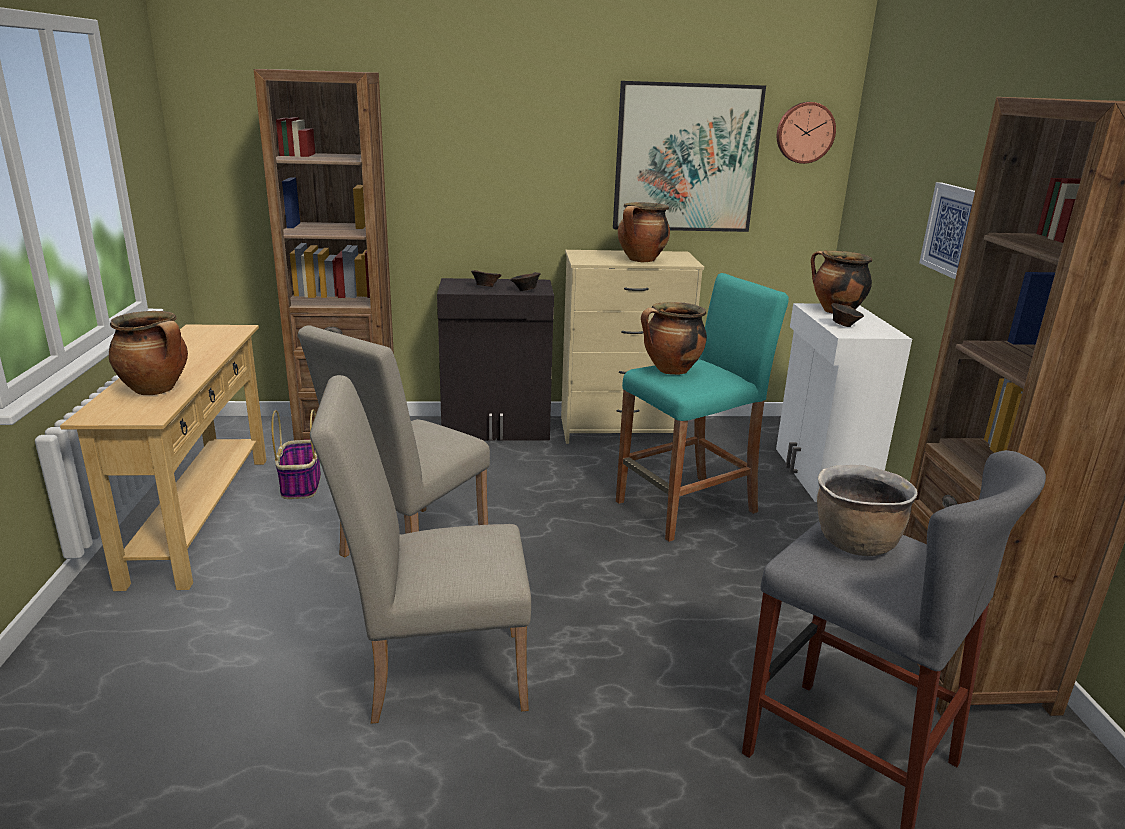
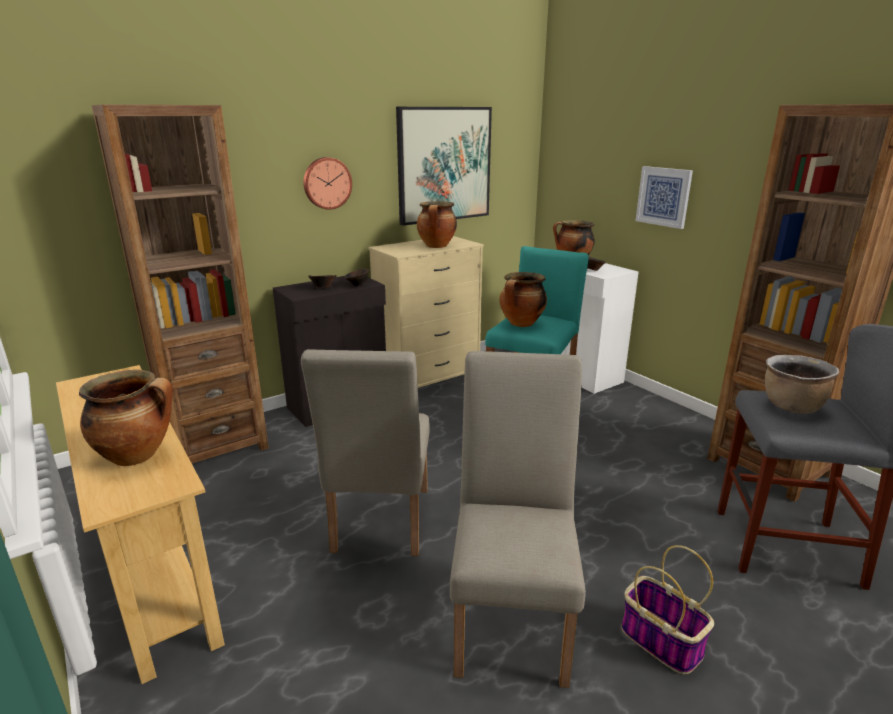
camera: 30 degrees left, 0 degrees up
(301, 484) = (223, 504): basket -> basket (659, 640)
(434, 673) = (512, 614): beige chair -> beige chair turned 135 degrees clockwise
(804, 132) = (513, 140): wall clock -> wall clock (327, 183)

